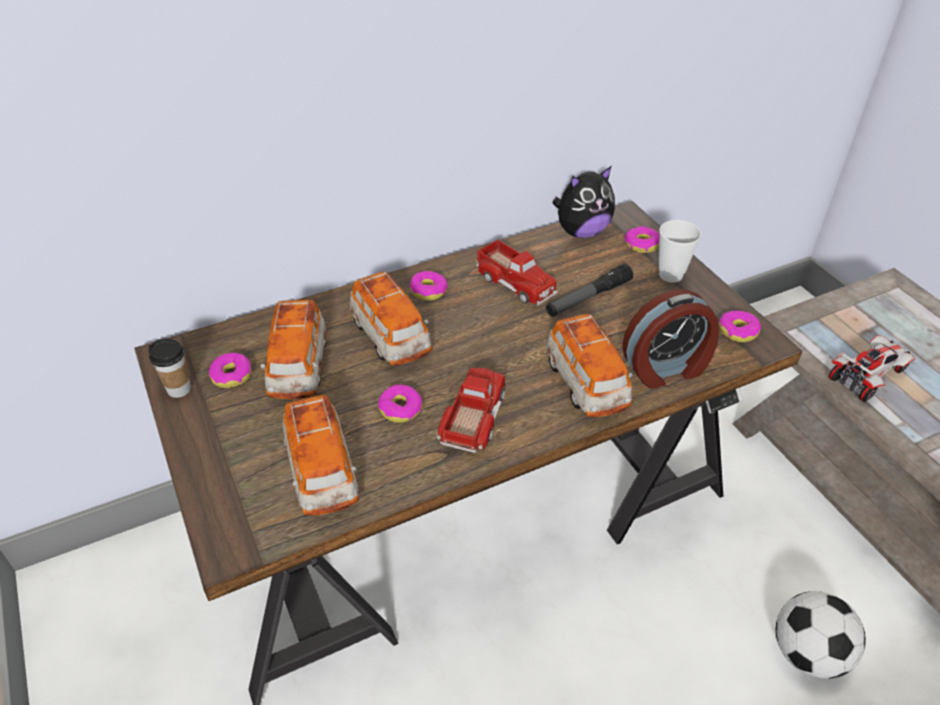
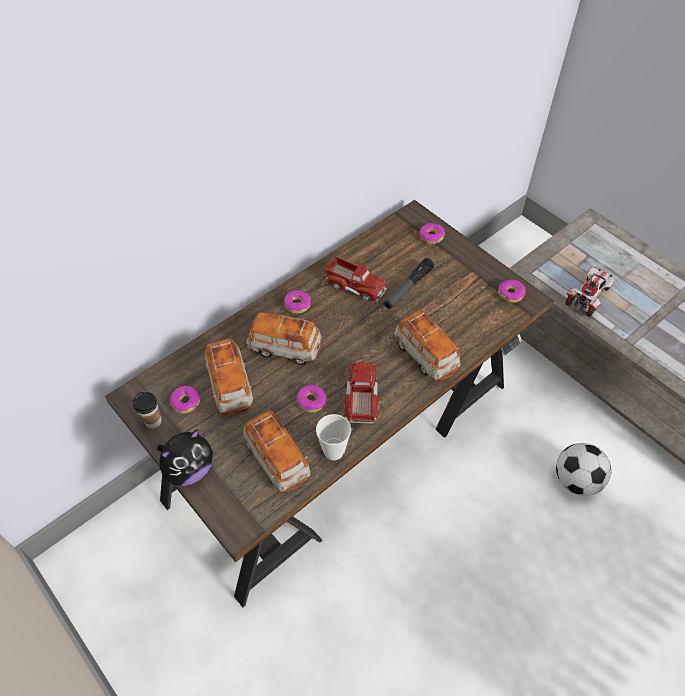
camera: 15 degrees left, 10 degrees up
(391, 338) = (285, 348): toy car -> toy car turned 150 degrees clockwise
(581, 231) = (387, 233): plush toy -> plush toy (189, 469)
(666, 369) = (473, 332): alarm clock -> none
(670, 275) = (457, 258): cup -> cup (334, 451)

